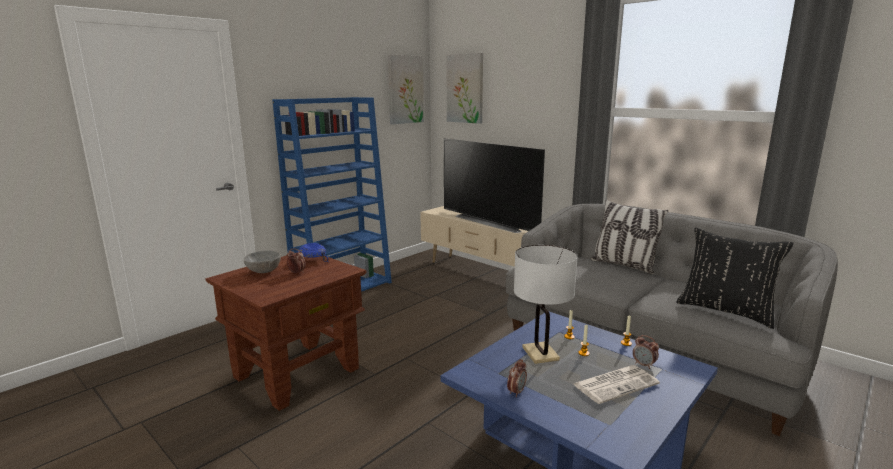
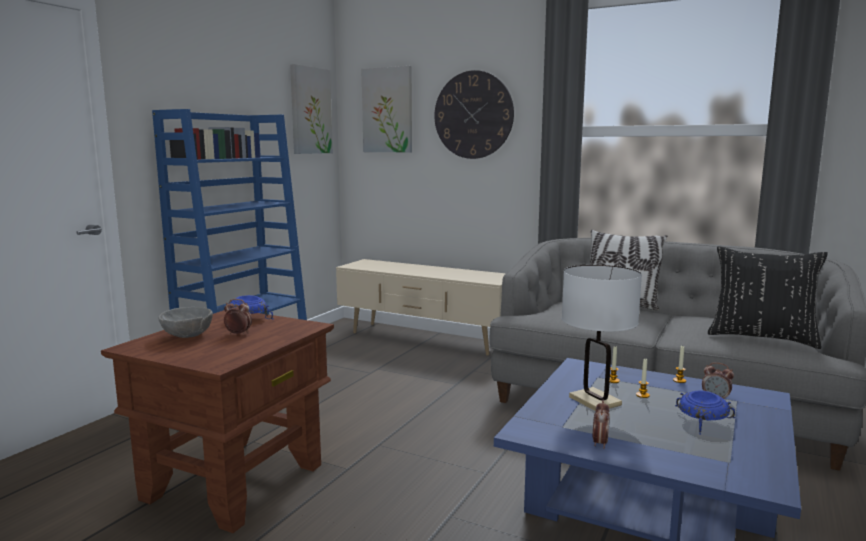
camera: 15 degrees left, 5 degrees down
(491, 222) = (435, 273): television -> none
(528, 94) = (473, 115): none -> wall clock
(615, 384) = (702, 421): newspaper -> blue bowl

